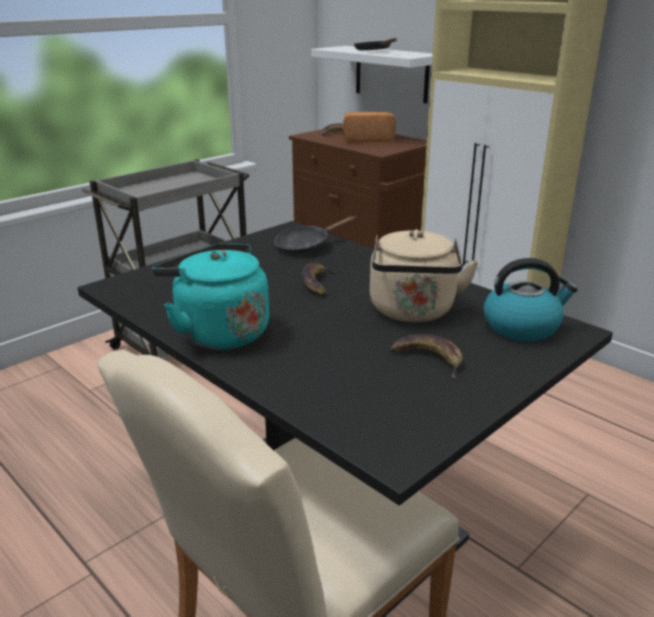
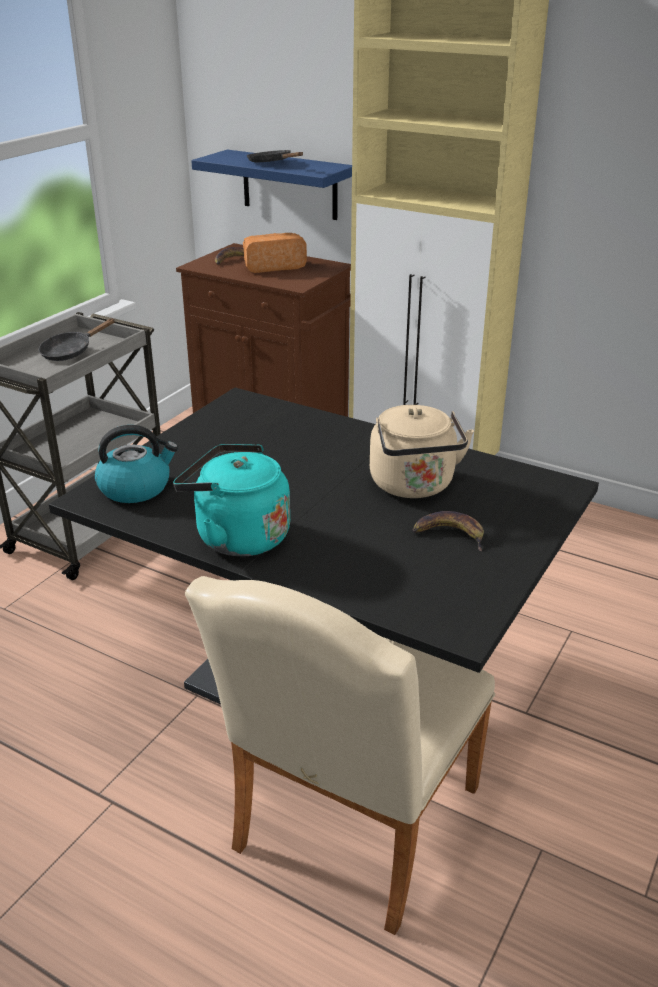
camera: 15 degrees left, 5 degrees up
(307, 246) = (269, 420): black frying pan -> black frying pan (71, 352)
(317, 283) = (304, 465): banana -> none
(391, 74) = (289, 185): white shelf -> blue shelf
(522, 326) = (519, 488): kettle -> kettle (136, 488)

